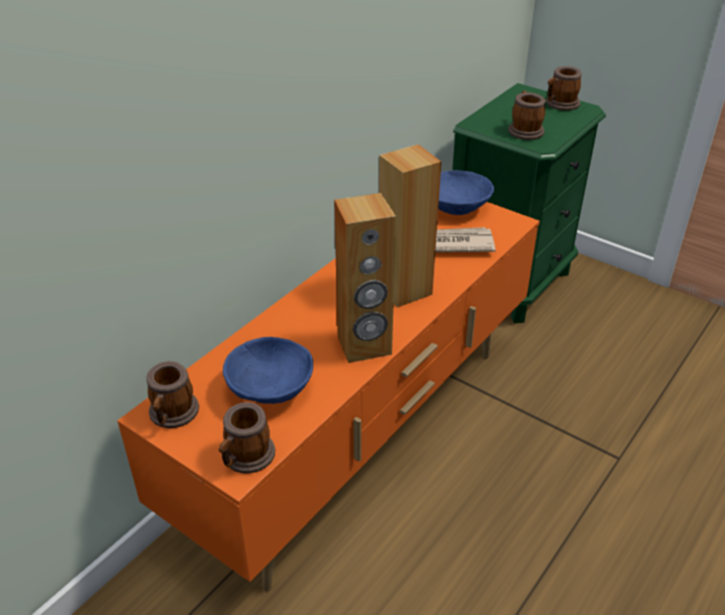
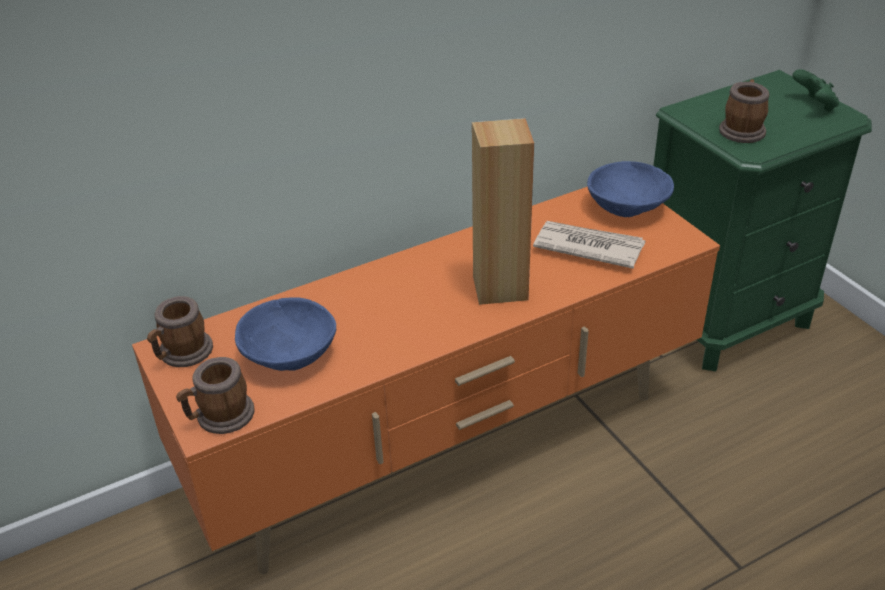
camera: 25 degrees right, 0 degrees up
(364, 346) = (415, 337): brown speaker -> none
(560, 104) = (814, 106): mug -> green game controller

